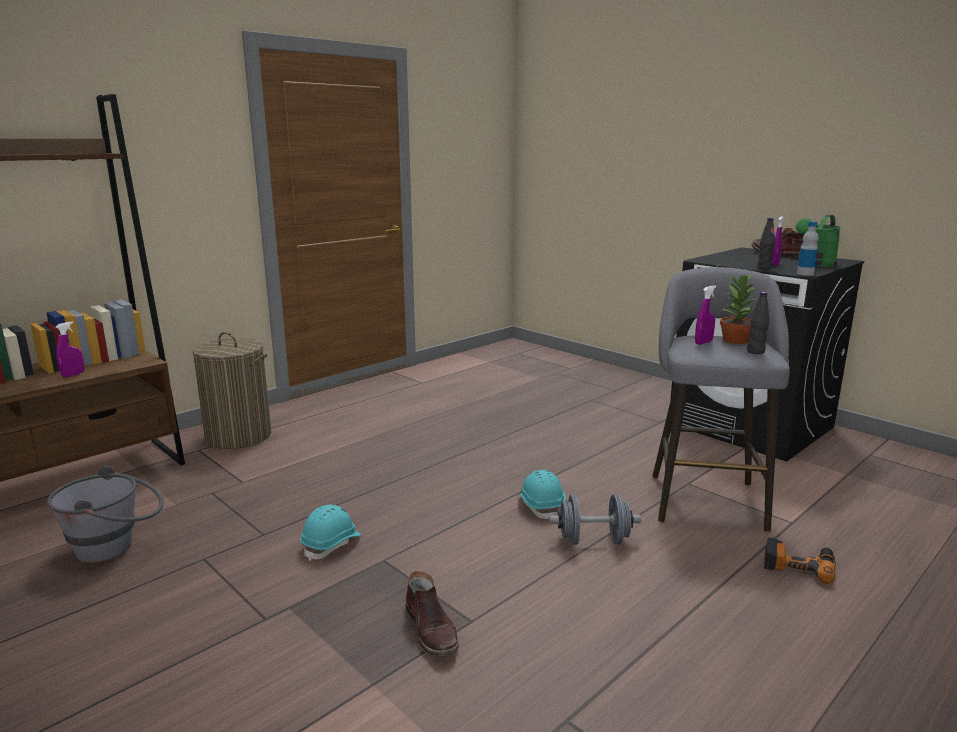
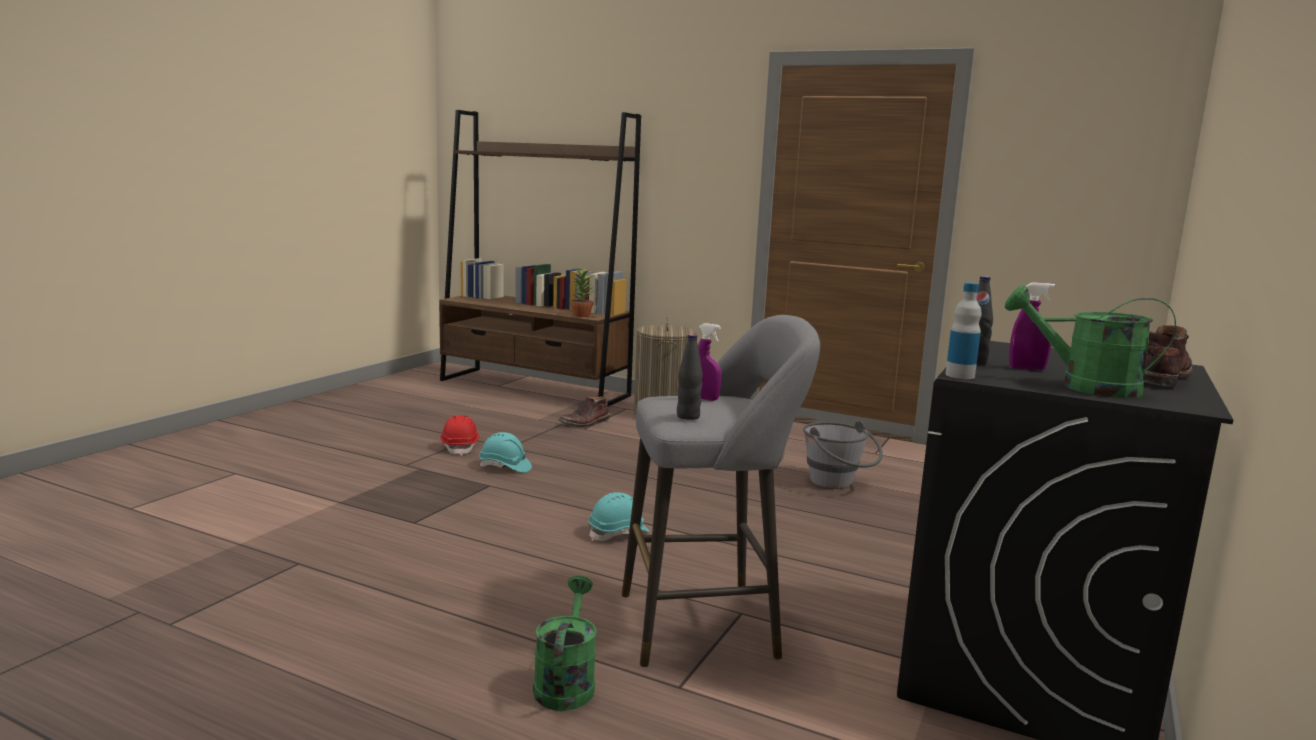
camera: 70 degrees right, 5 degrees down
(73, 375) = (553, 311): purple spray bottle -> none
(116, 546) = (476, 417): grey bucket -> grey bucket (838, 484)
(231, 569) = (460, 447): none -> red hard hat
(432, 630) = (400, 511): brown boot -> brown boot (585, 423)
(593, 540) = (561, 561): grey dumbbell -> none
(734, 340) = (732, 410): potted plant -> potted plant (581, 315)
(798, 564) = (566, 682): power drill -> green watering can

